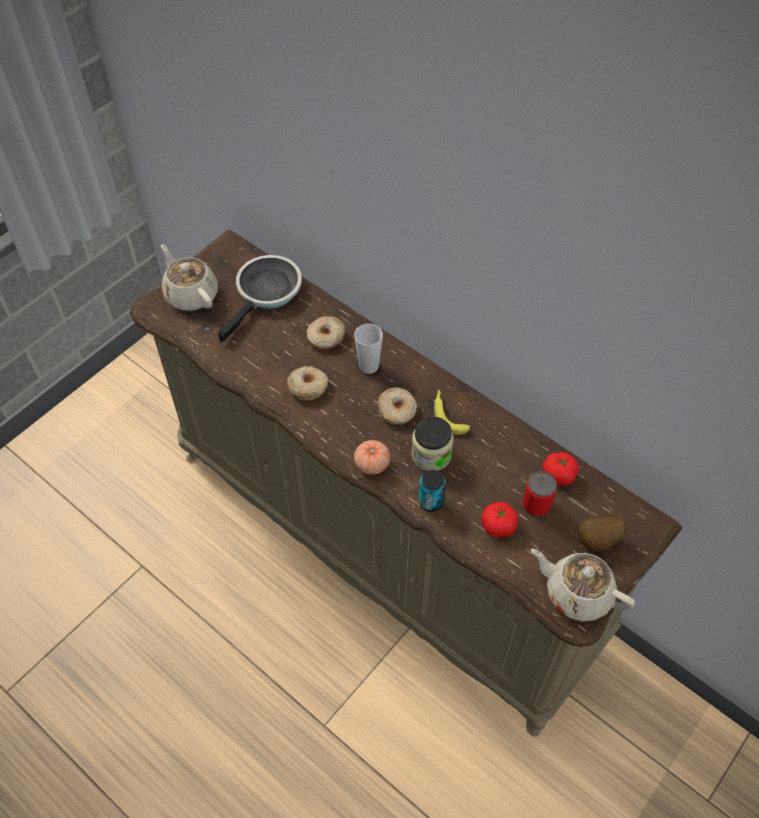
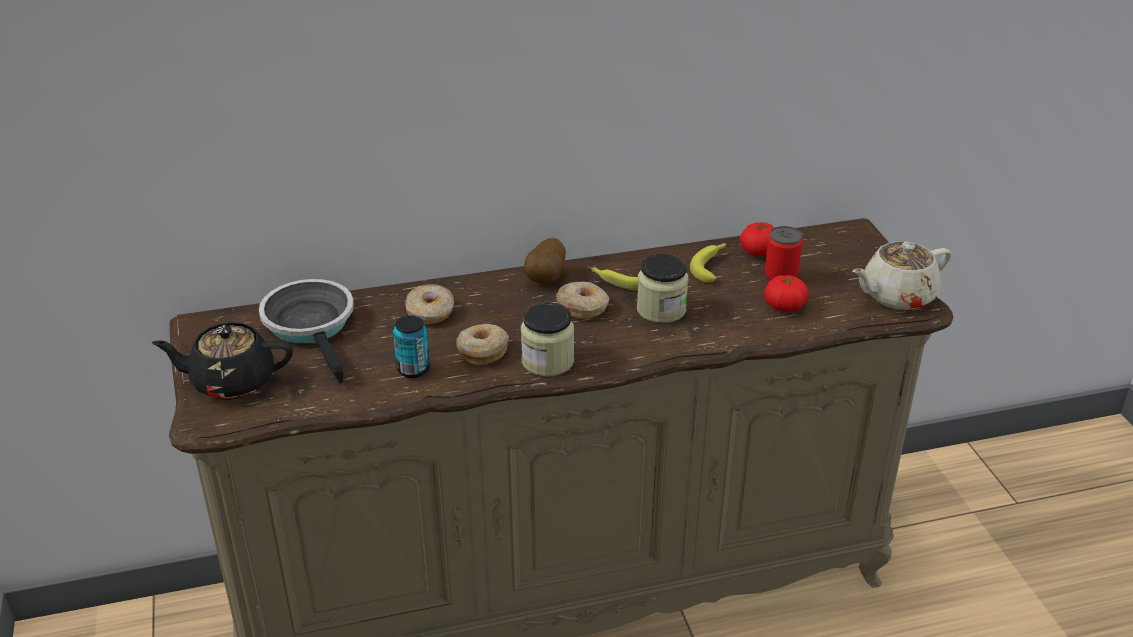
camera: 55 degrees left, 20 degrees down
(191, 294) = (231, 382): beige teapot -> black teapot
(324, 426) = (547, 361): none -> jar
(369, 366) = (504, 301): cup -> none
(372, 464) = (633, 350): tomato -> none
(430, 501) = (717, 333): can -> can (413, 369)
(512, 456) = (711, 266): none -> banana
(598, 542) = (851, 262): potato -> potato (547, 279)

